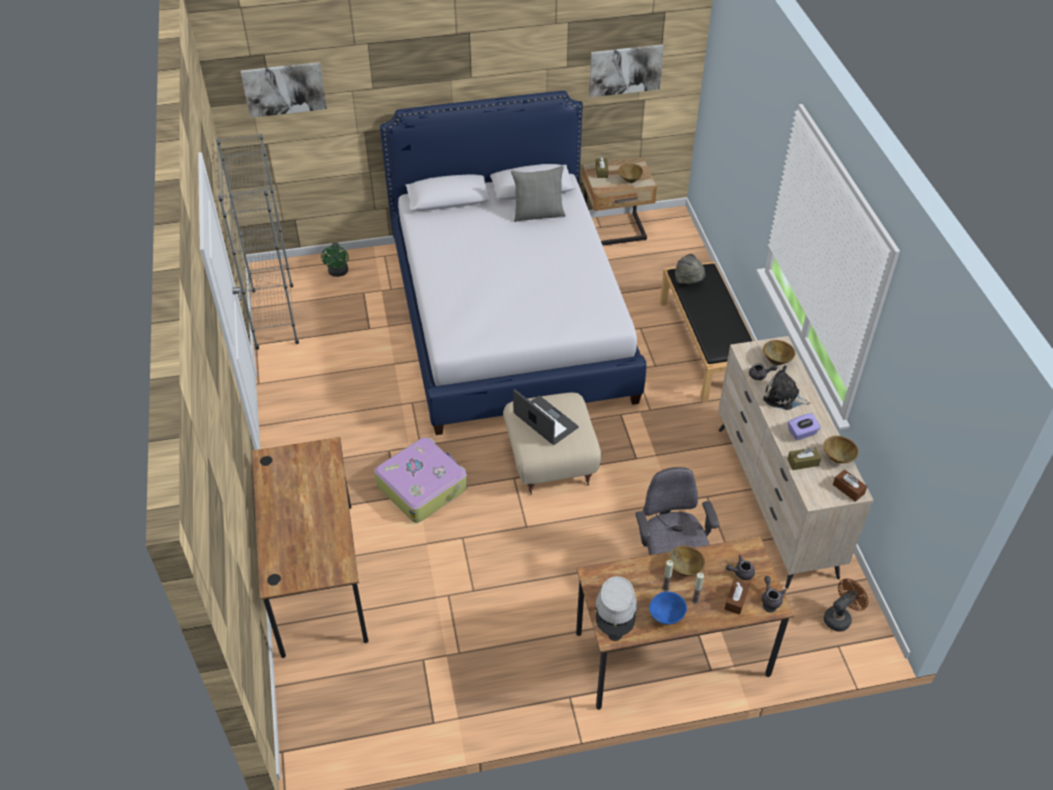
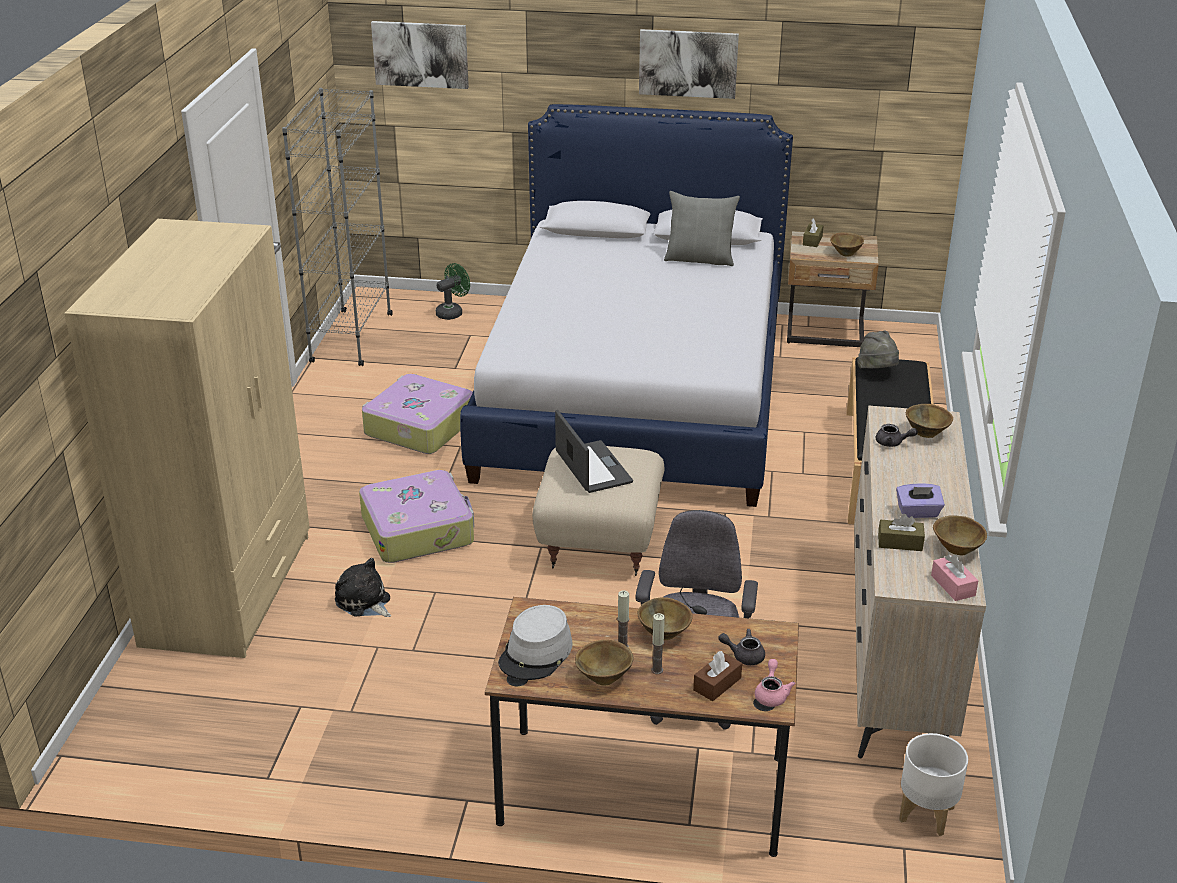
camera: 20 degrees right, 15 degrees down
(318, 577) = (229, 589): brown desk -> beige wardrobe
(338, 273) = (452, 312): green fan -> green fan turned 150 degrees counterclockwise
(372, 392) = (418, 427): none -> suitcase
(625, 69) = (857, 101): picture -> picture (688, 63)
(667, 615) = (604, 676): blue bowl -> brown bowl
(771, 598) = (771, 694): grey teapot -> pink teapot
(783, 397) = (913, 471): plush toy -> plush toy (364, 602)
(840, 617) = (925, 814): brown fan -> white planter
(848, 489) = (953, 585): brown tissue box -> pink tissue box

